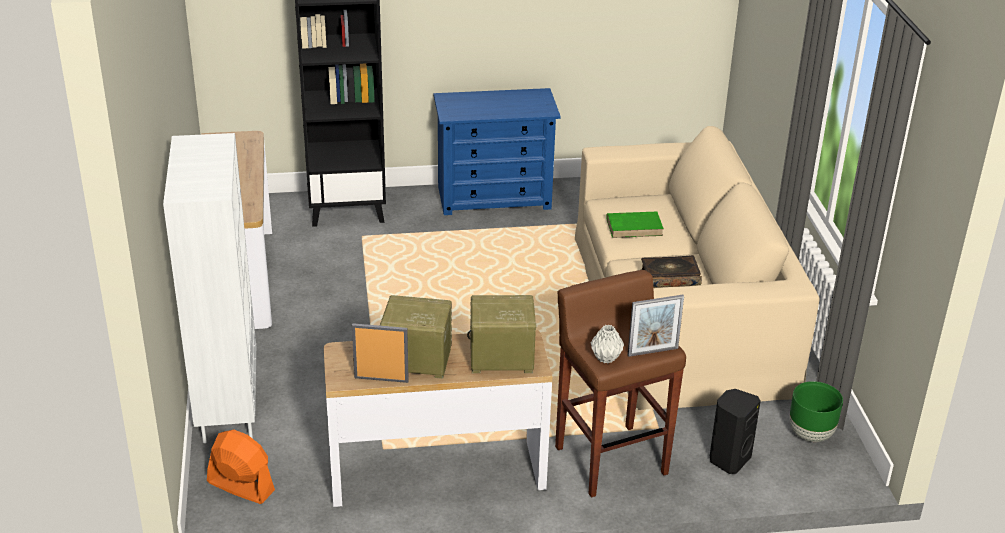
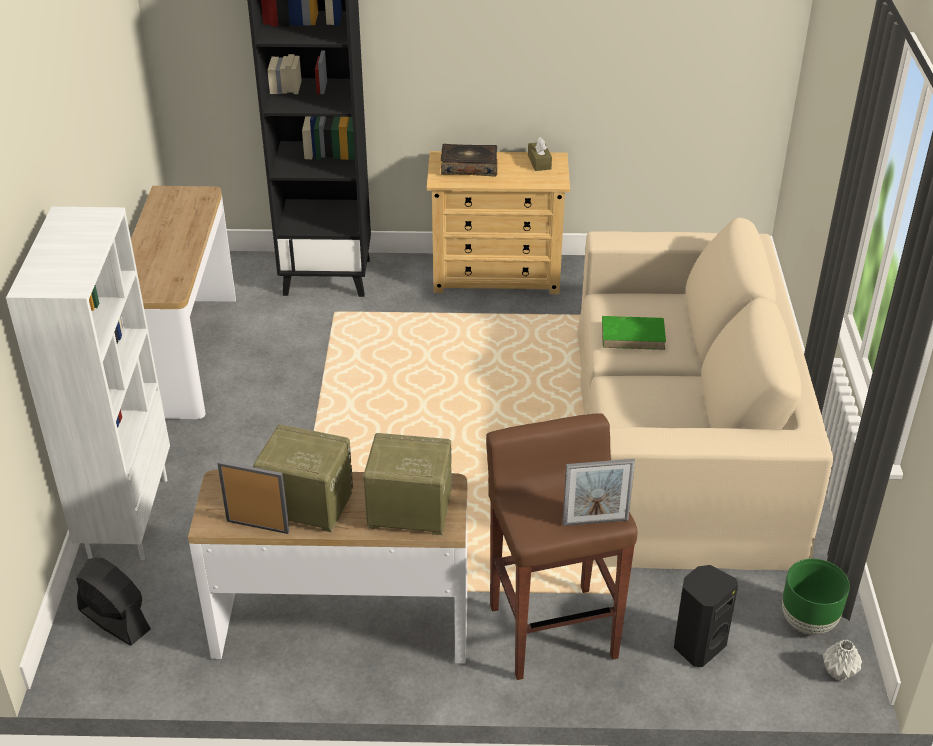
camera: 10 degrees right, 5 degrees up
(240, 486) = (114, 620): orange fan -> black fan
(494, 197) = (497, 274): blue dresser -> beige dresser
(529, 97) = (539, 162): none -> brown tissue box
(606, 358) = (535, 525): grey vase -> grey vase (839, 672)
(669, 279) = (659, 409): book -> book (469, 167)

